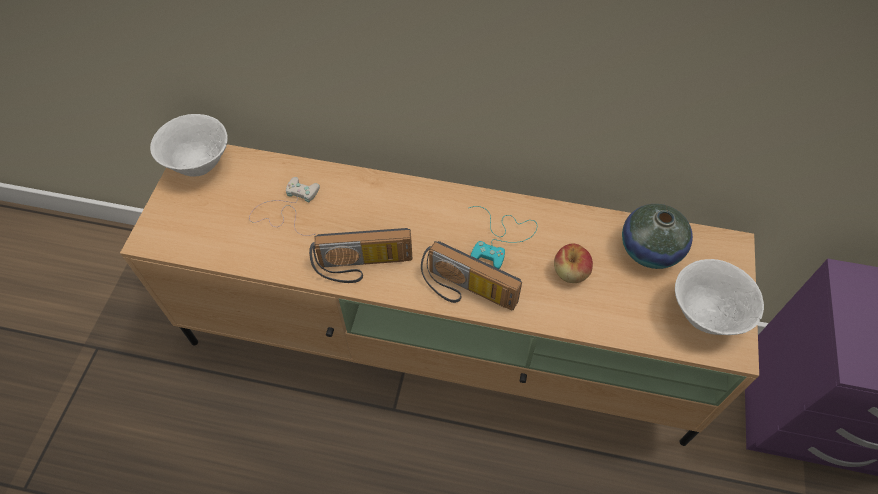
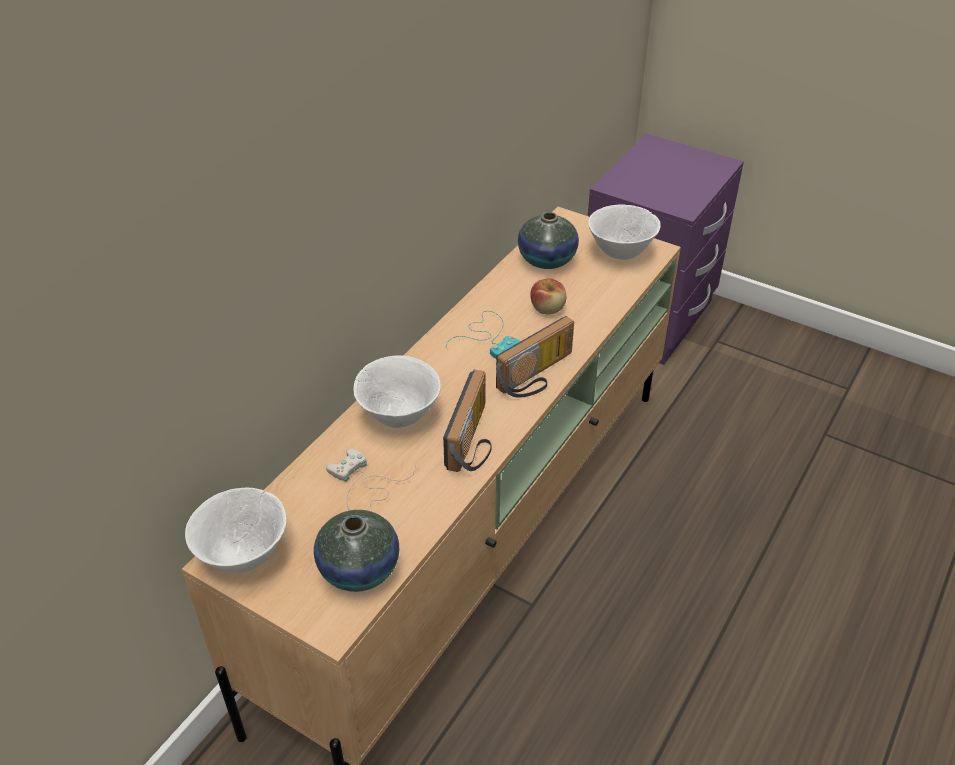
camera: 70 degrees left, 15 degrees down
(202, 235) = (359, 569): none -> vase
(372, 205) = (400, 416): none -> white bowl

